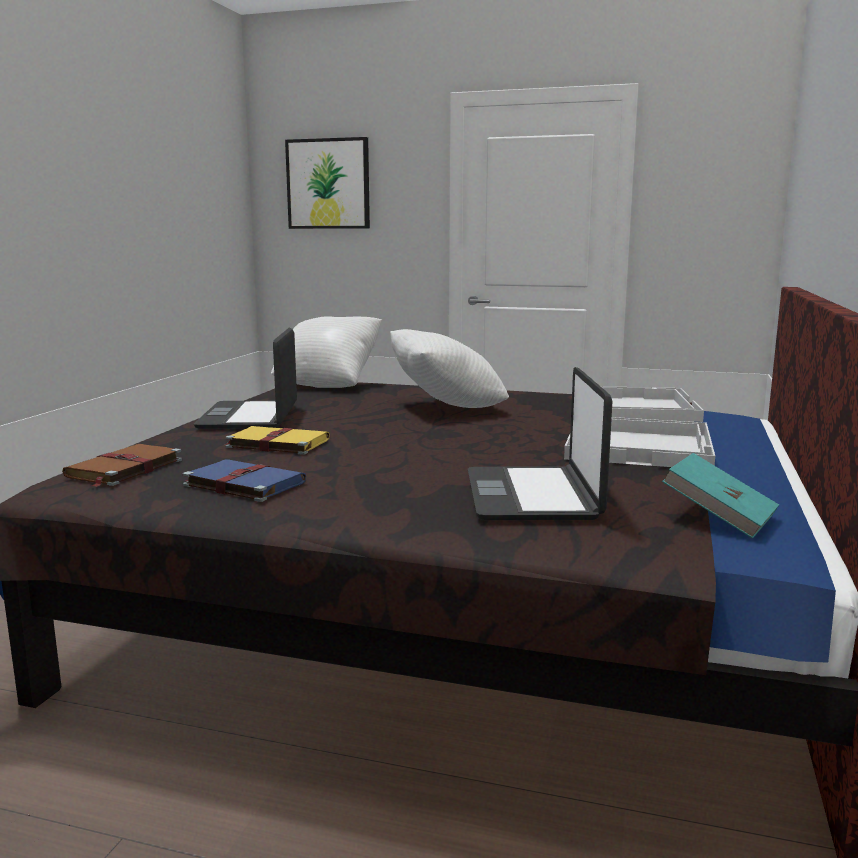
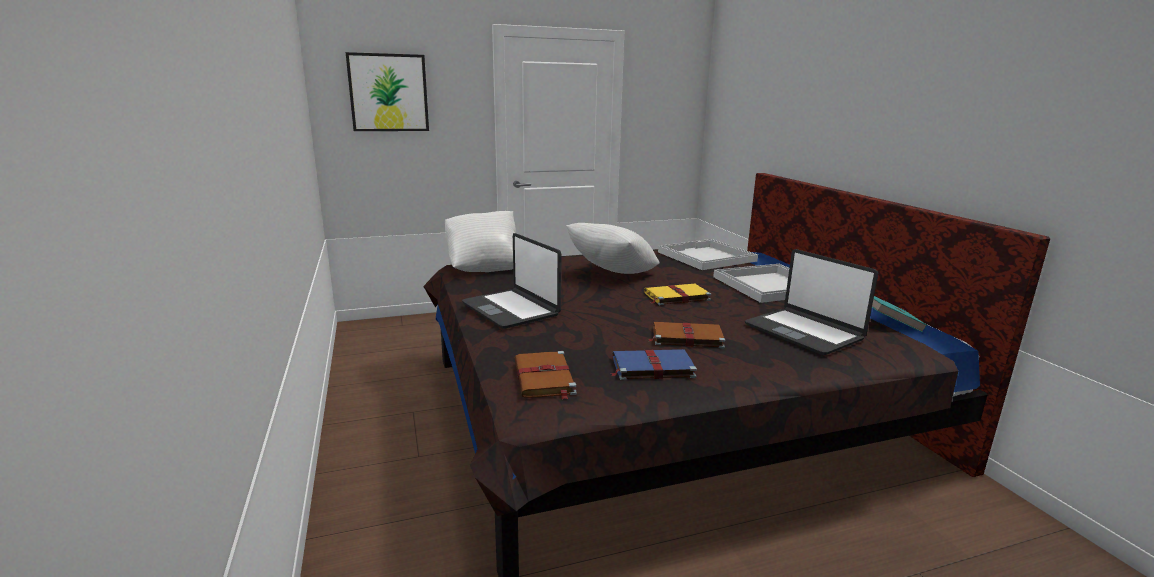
camera: 35 degrees left, 5 degrees up
(276, 443) = (588, 329): yellow book -> yellow book (675, 296)
(359, 469) = (686, 337): none -> brown book

